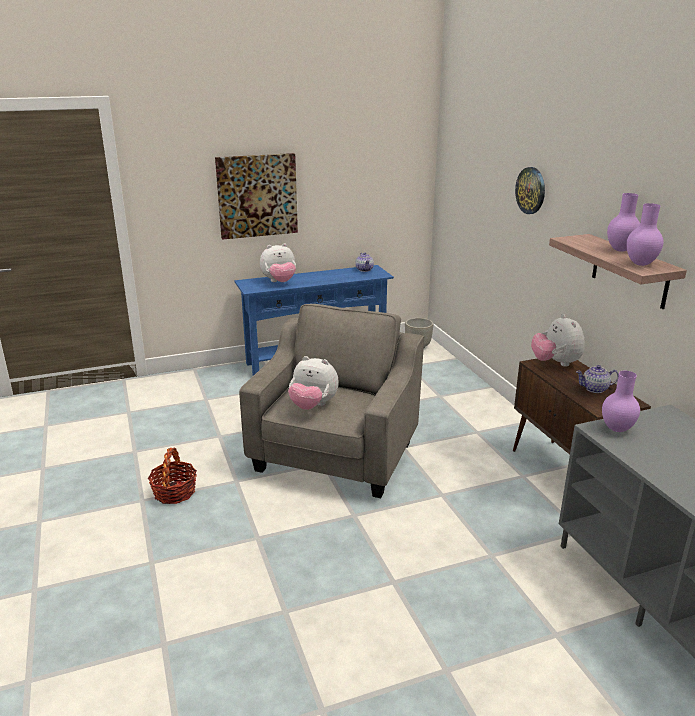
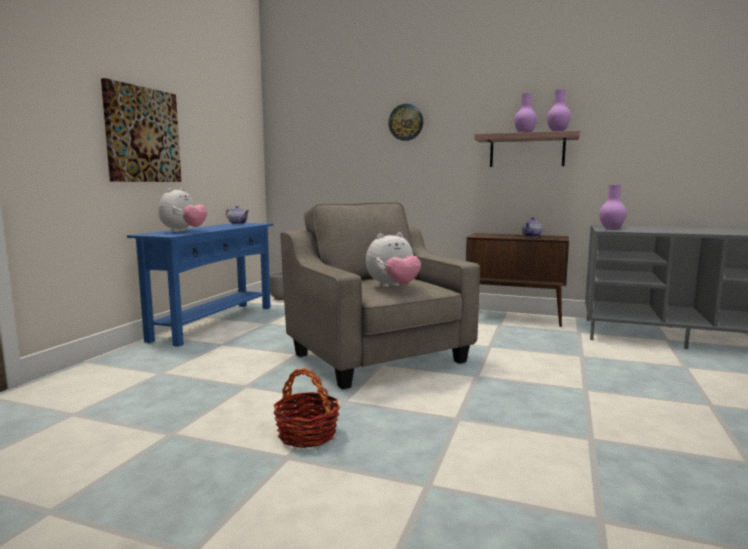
camera: 50 degrees left, 15 degrees down
(555, 363) = (484, 235): plush toy -> none

